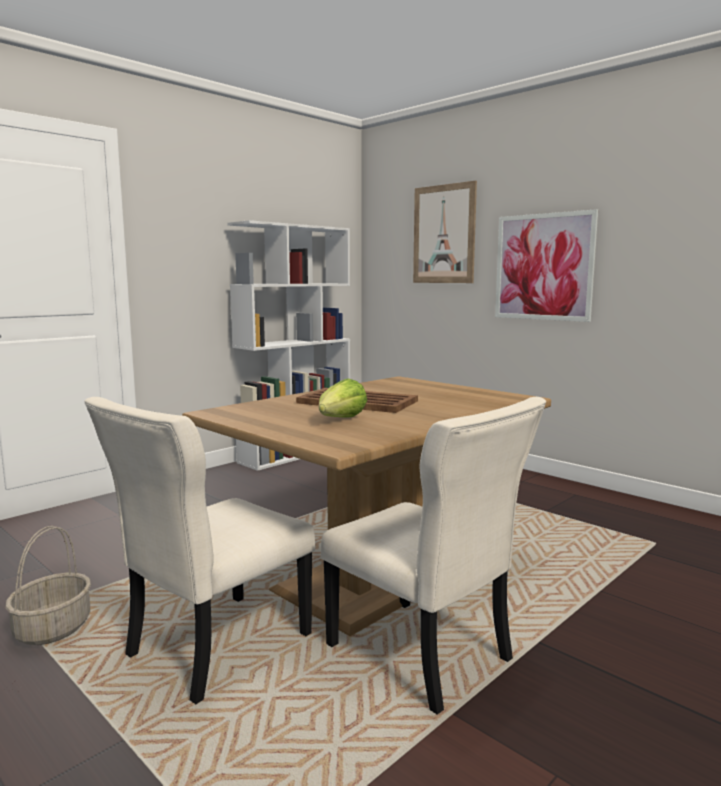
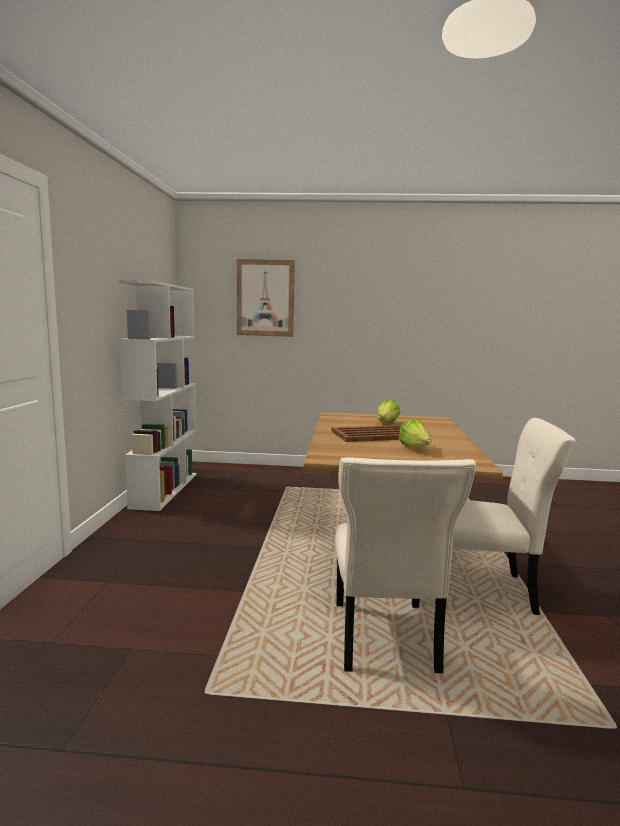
camera: 40 degrees left, 0 degrees up
(53, 628) = (252, 685): basket -> none
(424, 394) = (386, 423): none -> lettuce
(543, 267) = (350, 326): picture -> none

